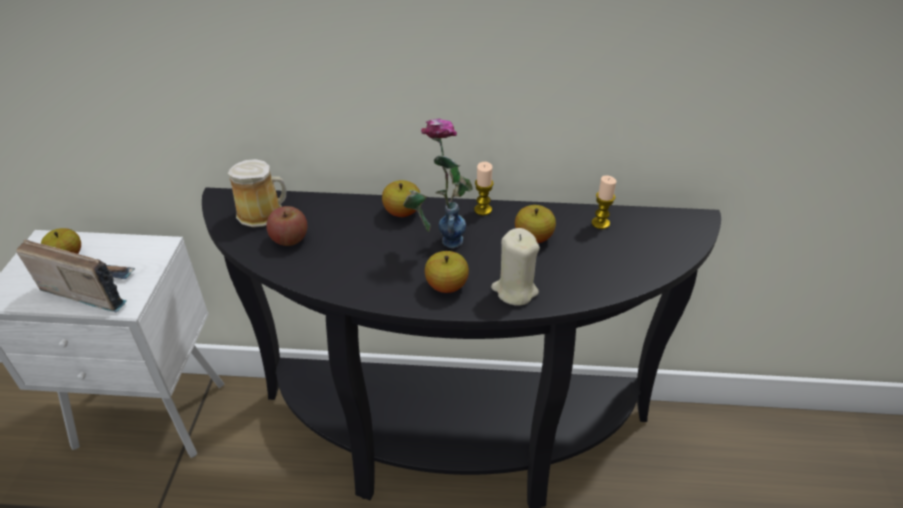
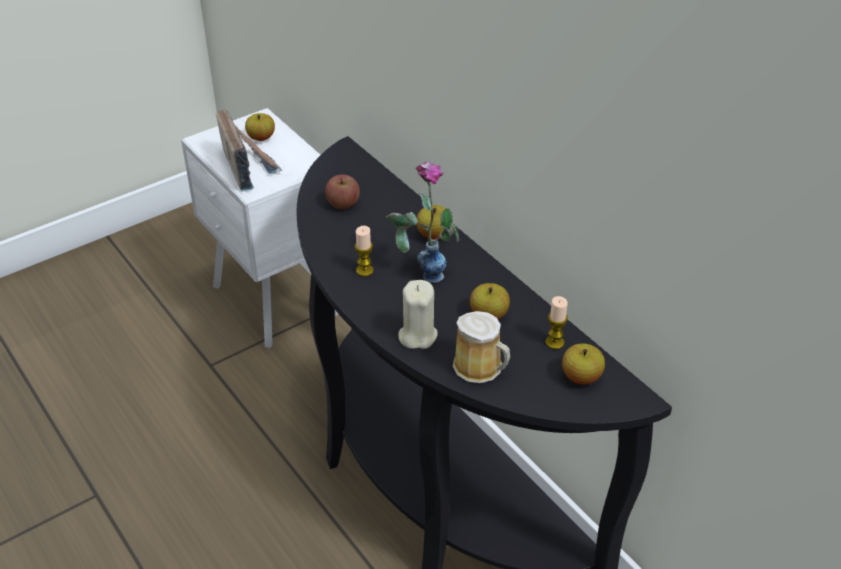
camera: 50 degrees right, 0 degrees up
(263, 213) = (353, 176): mug -> mug (480, 368)
(446, 286) = (382, 300): apple -> apple (581, 377)
(483, 210) = (489, 272): candle -> candle (364, 270)

